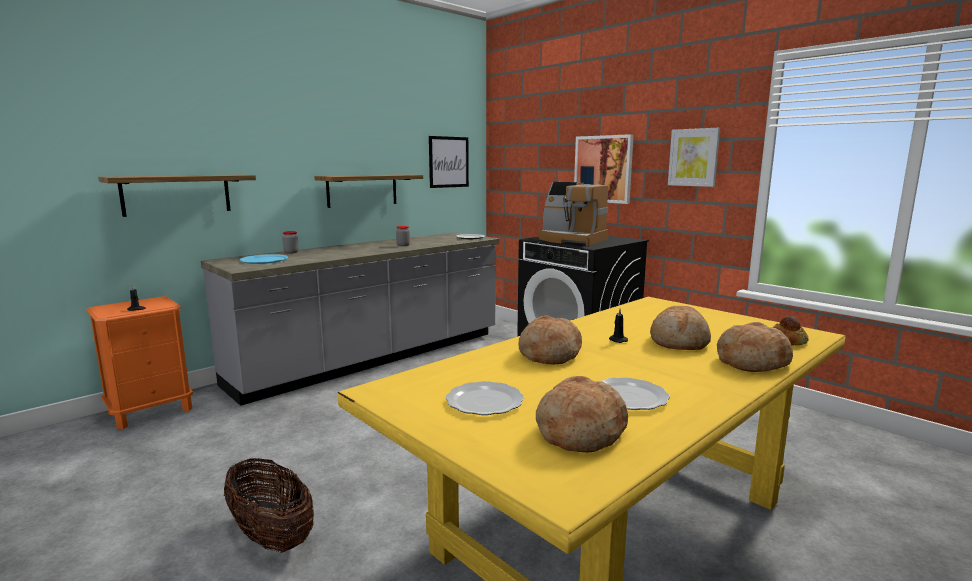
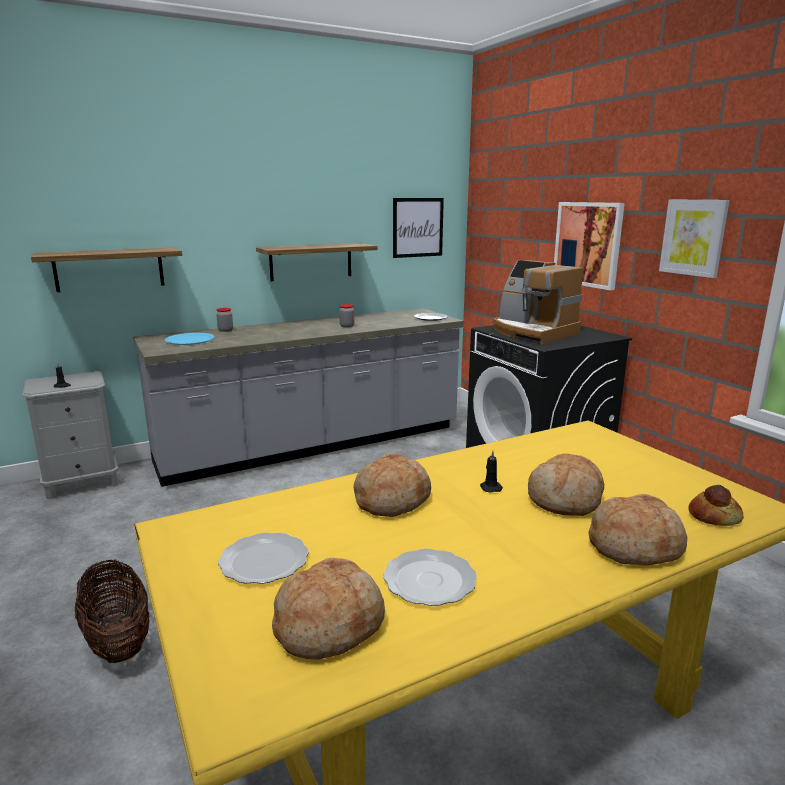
camera: 15 degrees right, 5 degrees up
(151, 411) = (82, 482): orange nightstand -> grey nightstand

